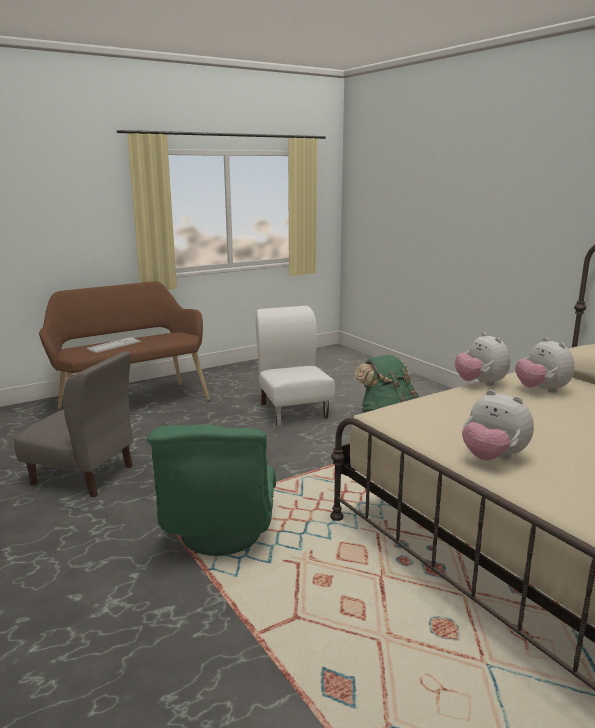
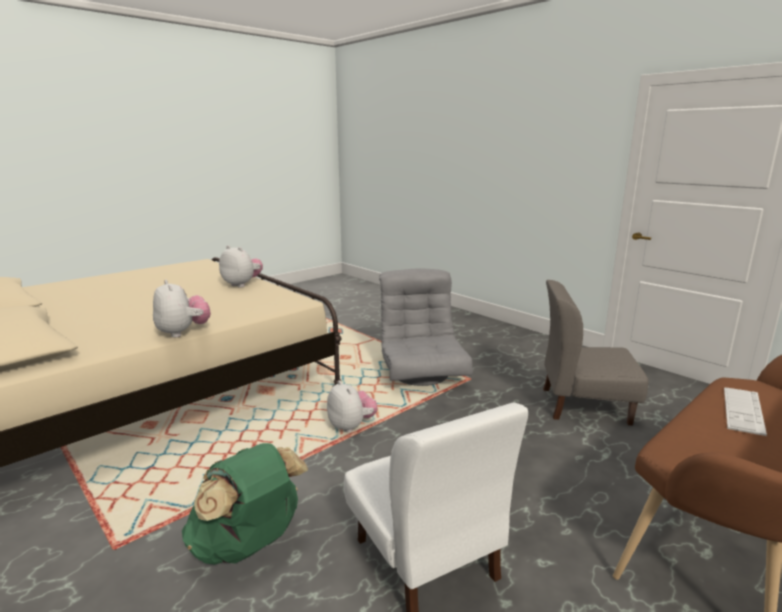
camera: 170 degrees right, 0 degrees up
(219, 533) = (422, 374): green armchair -> grey armchair
(541, 390) = (128, 329): plush toy -> plush toy (351, 426)

